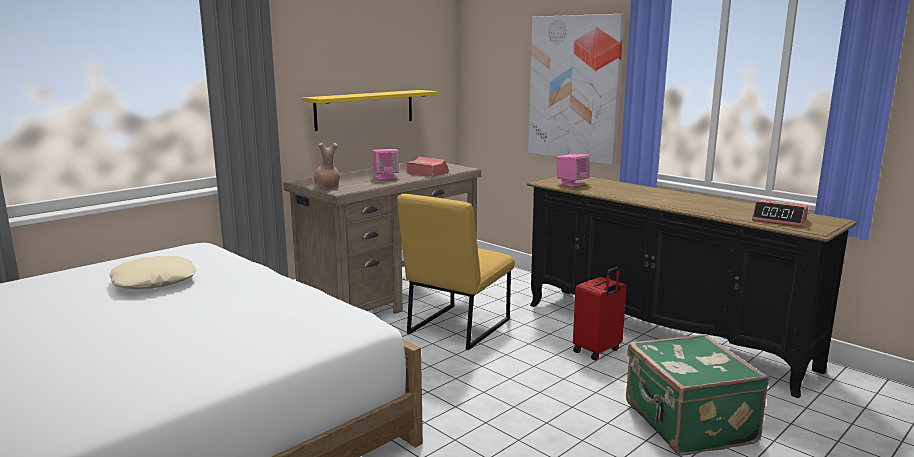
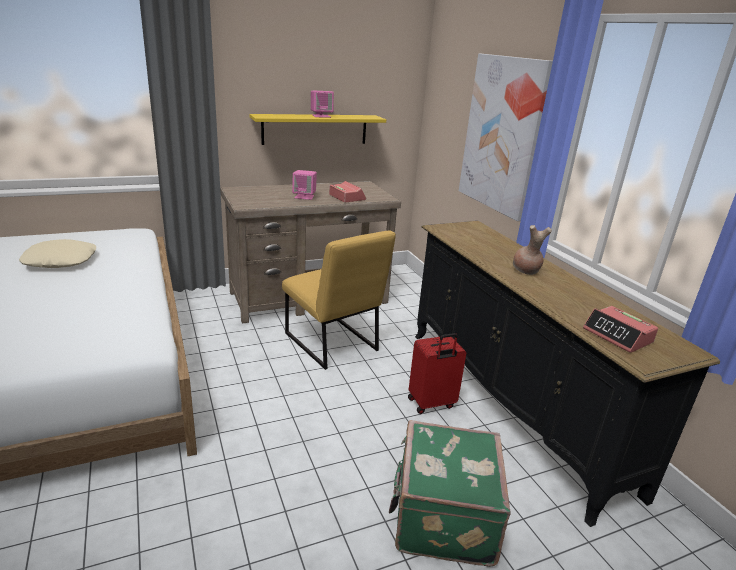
camera: 20 degrees right, 10 degrees up
(327, 187) = (241, 199): brown vase -> brown vase (525, 271)
(457, 327) = (332, 343): yellow chair -> yellow chair turned 90 degrees counterclockwise
(572, 184) = (461, 235): pink speaker -> pink speaker (321, 116)

